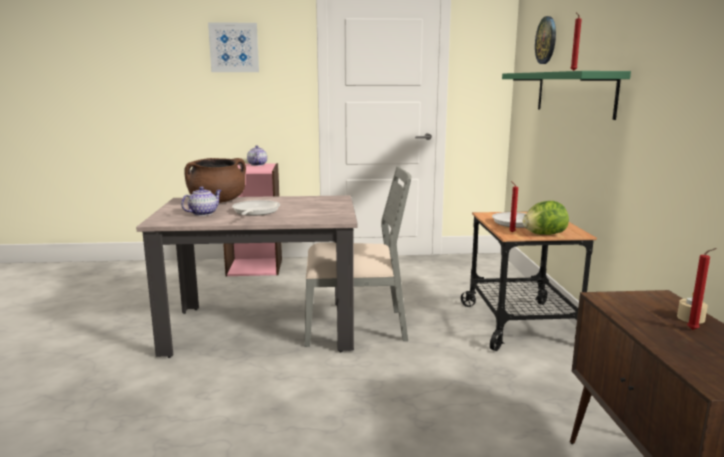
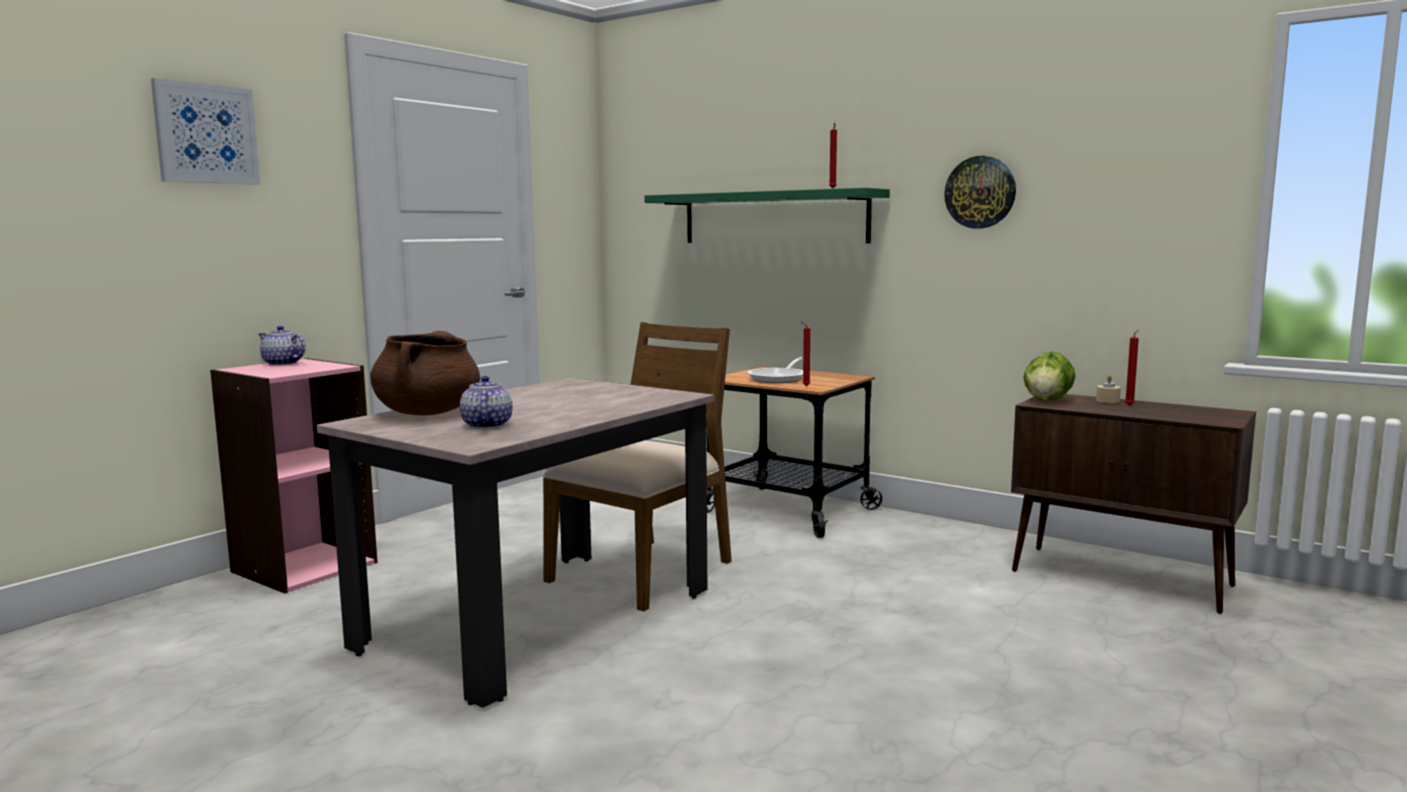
camera: 50 degrees left, 5 degrees down
(254, 212) = (550, 410): frying pan -> none
(355, 326) = (644, 571): grey chair -> brown chair
(544, 234) = (834, 382): lettuce -> lettuce (1047, 400)
(546, 40) = (692, 153): wall clock -> wall clock (980, 192)

